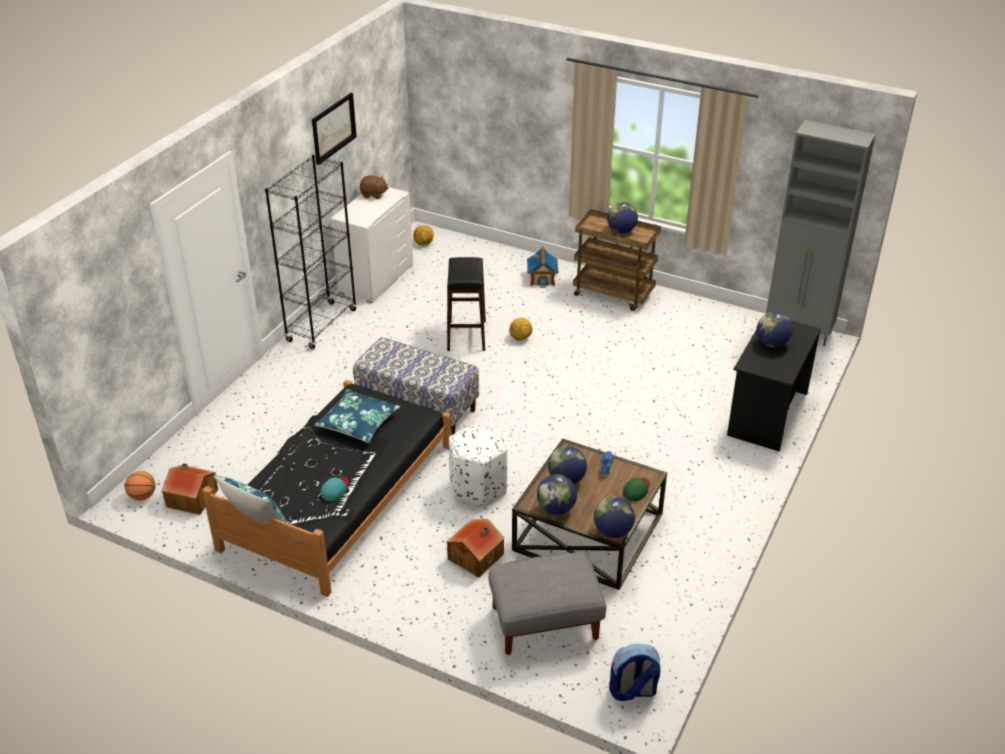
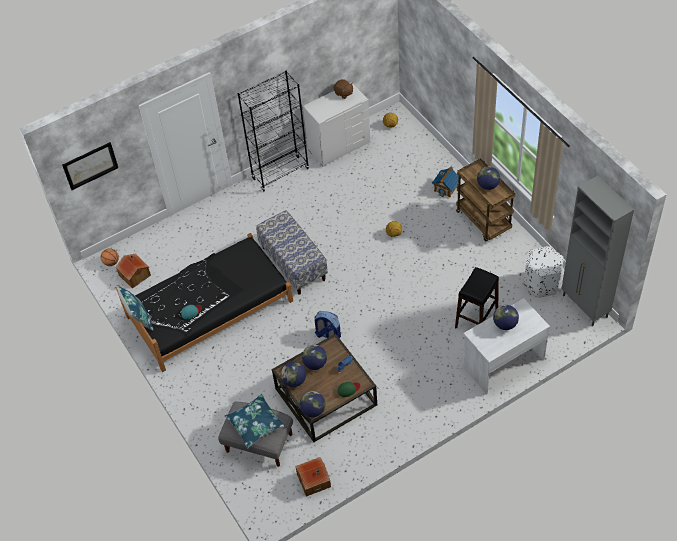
camera: 35 degrees right, 15 degrees up
(333, 128) = (312, 51): picture -> picture (90, 165)
(358, 423) = (233, 269): blue pillow -> blue pillow (255, 424)
(466, 335) = (362, 218): black stool -> black stool (476, 319)
(477, 556) = (254, 384): toy house -> toy house (314, 481)
(478, 488) = (287, 338): white ottoman -> white ottoman (542, 283)
(632, 691) = (273, 505): backpack -> backpack (328, 334)
(766, 414) = (503, 363): black desk -> white desk

